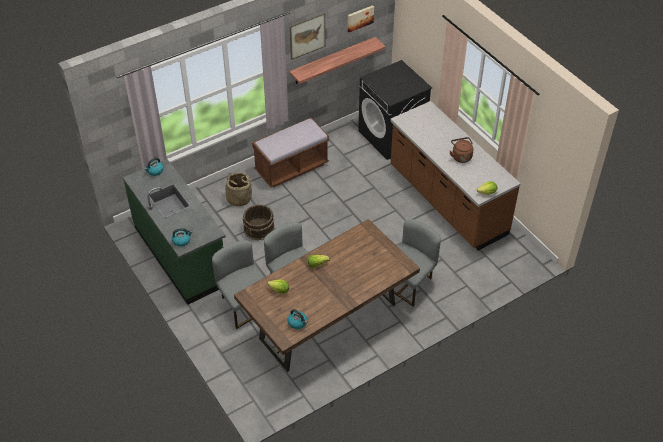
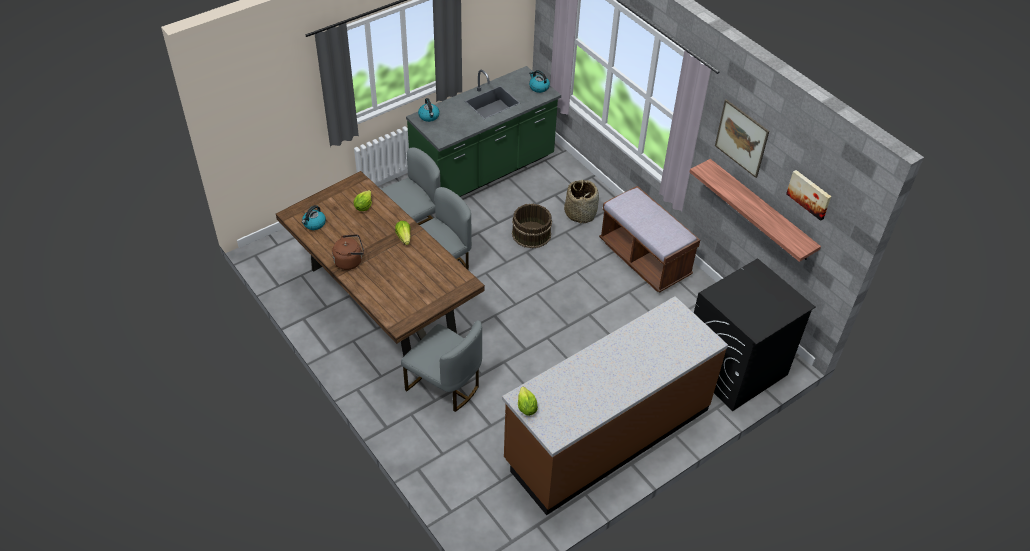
camera: 85 degrees right, 0 degrees up
(461, 156) = (603, 378): brown kettle -> brown kettle (350, 261)

